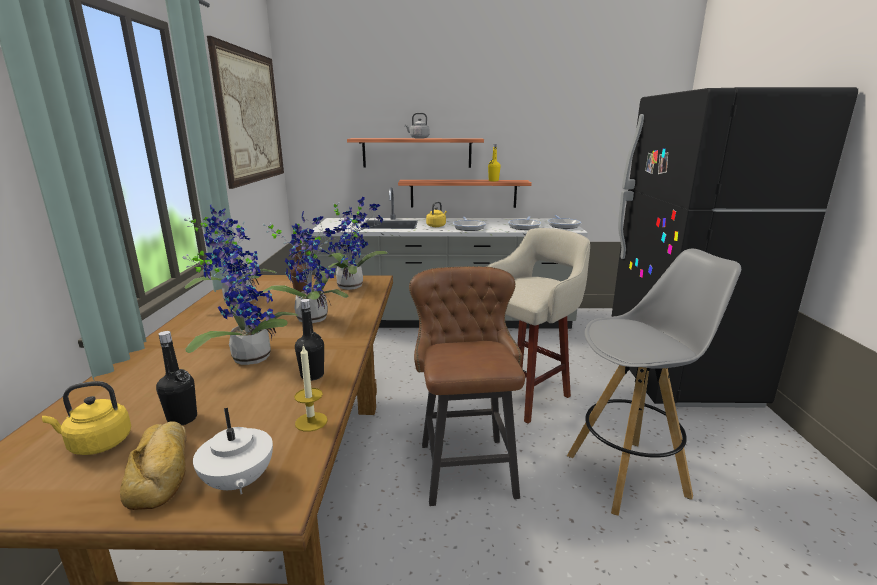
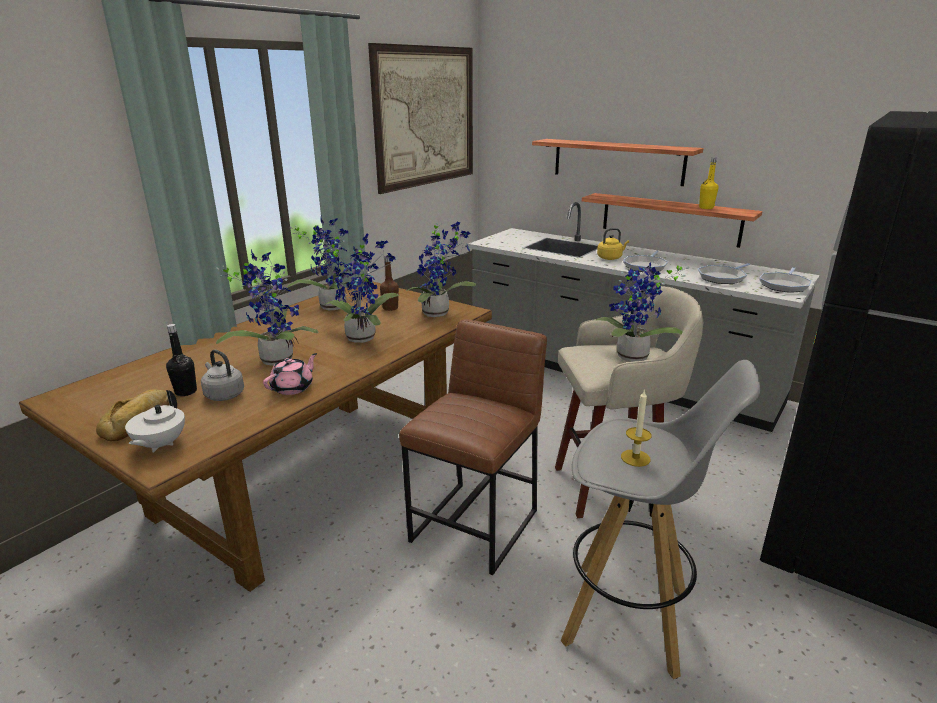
camera: 35 degrees right, 5 degrees up
(97, 444) = (132, 391): yellow kettle -> none
(311, 422) = (245, 422): candle -> candle (635, 458)
(312, 375) = (293, 388): black bottle -> pink teapot
(418, 138) = (616, 144): grey kettle -> grey kettle (223, 394)
(465, 459) = (476, 524): brown stool -> brown chair
(538, 284) = (632, 358): none -> potted plant

